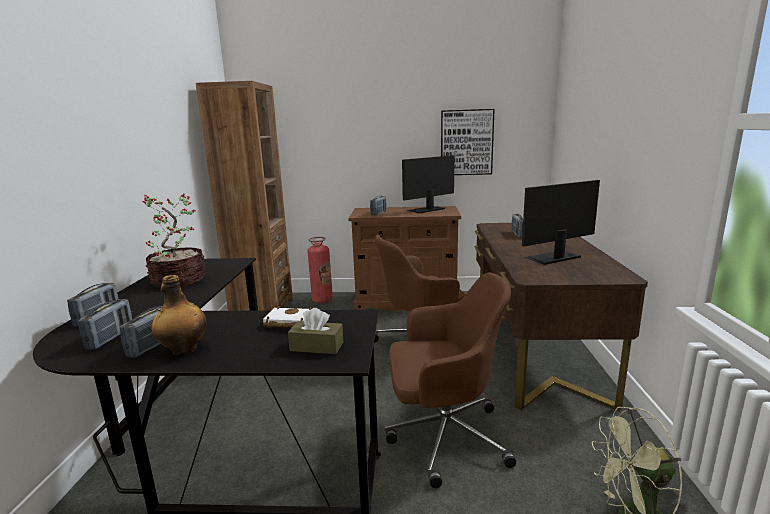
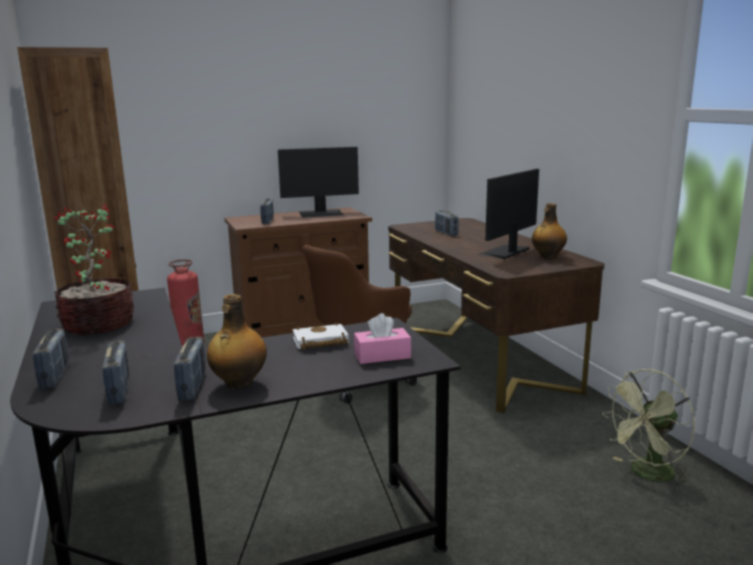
camera: 25 degrees left, 0 degrees up
(317, 346) = (382, 356): brown tissue box -> pink tissue box
(426, 210) = (321, 213): monitor -> monitor turned 135 degrees counterclockwise
(443, 436) = (448, 452): brown office chair -> none
(466, 142) = (358, 130): picture -> none
(590, 267) = (547, 257): none -> bottle

